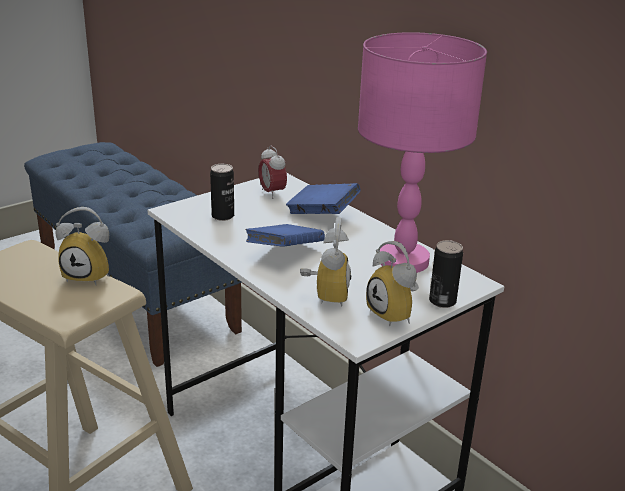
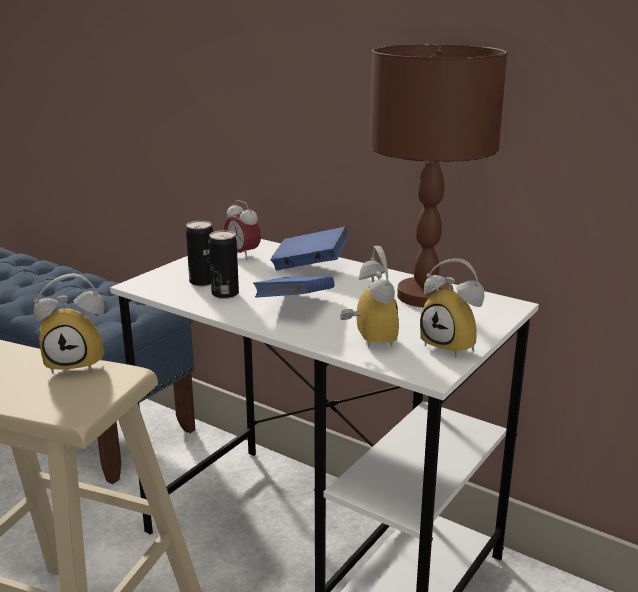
camera: 15 degrees left, 5 degrees down
(404, 261) = (424, 296): pink table lamp -> brown table lamp
(442, 301) = (491, 326): can -> can (225, 294)

